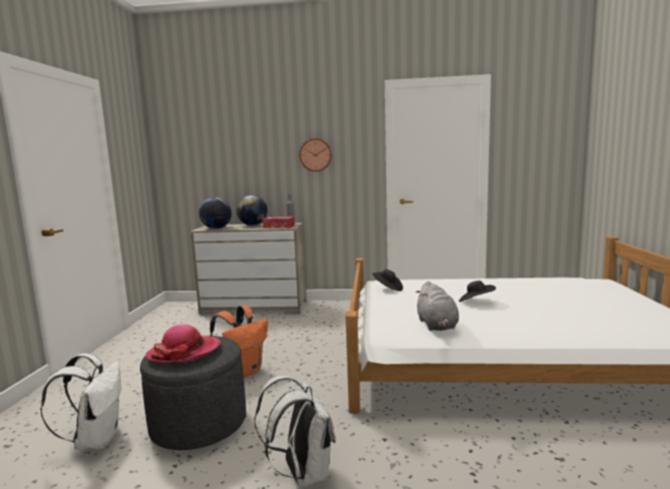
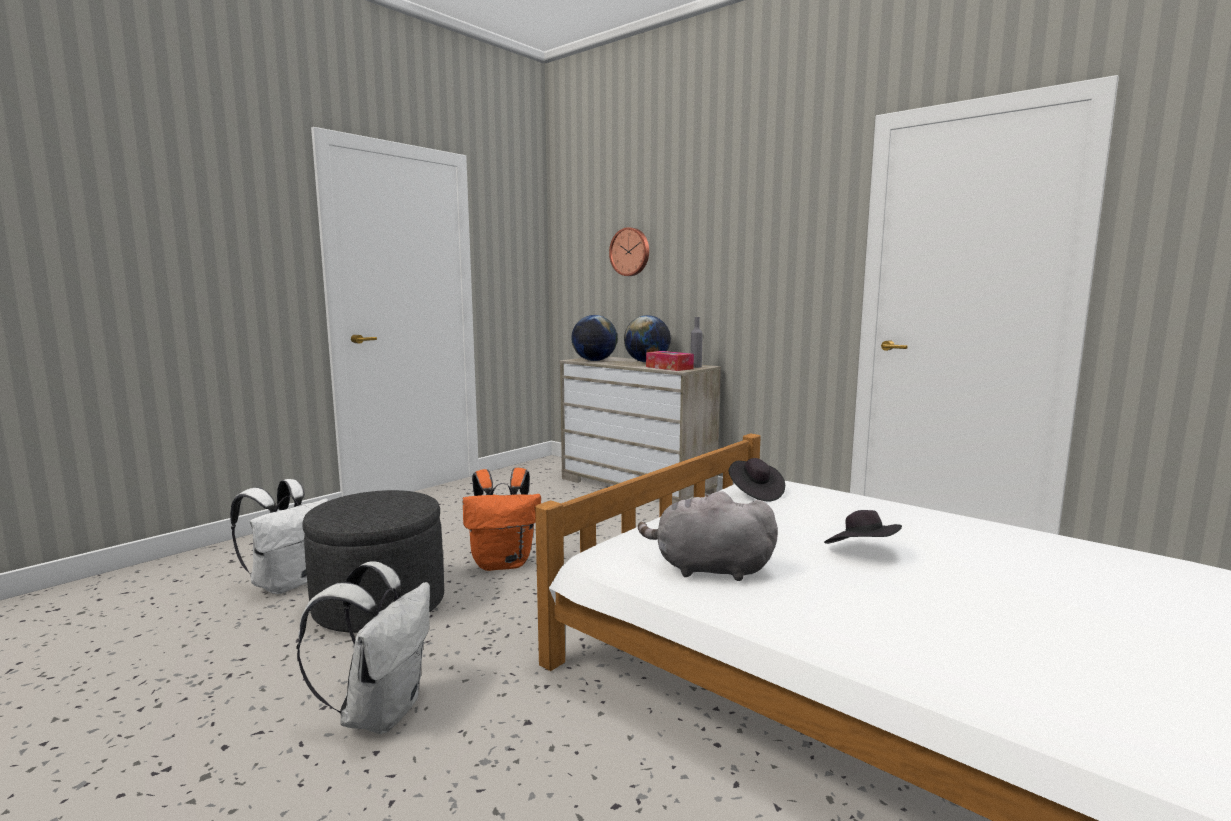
camera: 35 degrees right, 0 degrees up
(184, 352) = (364, 504): hat -> none
(315, 155) = (749, 255): wall clock -> wall clock (630, 252)
(437, 326) = (707, 569): grey plush toy -> grey plush toy turned 75 degrees clockwise

